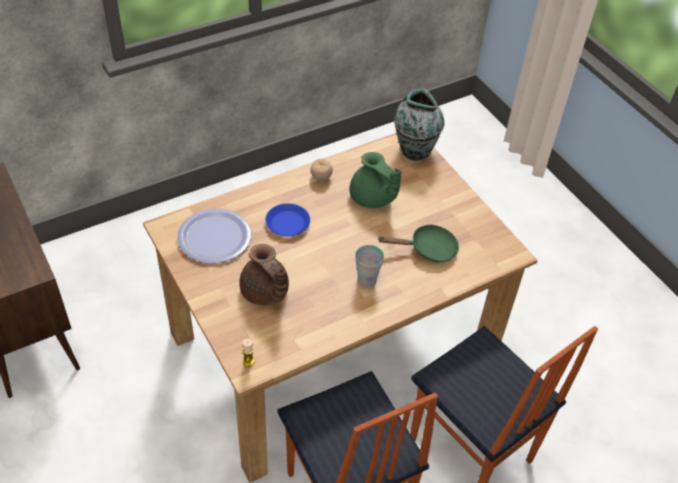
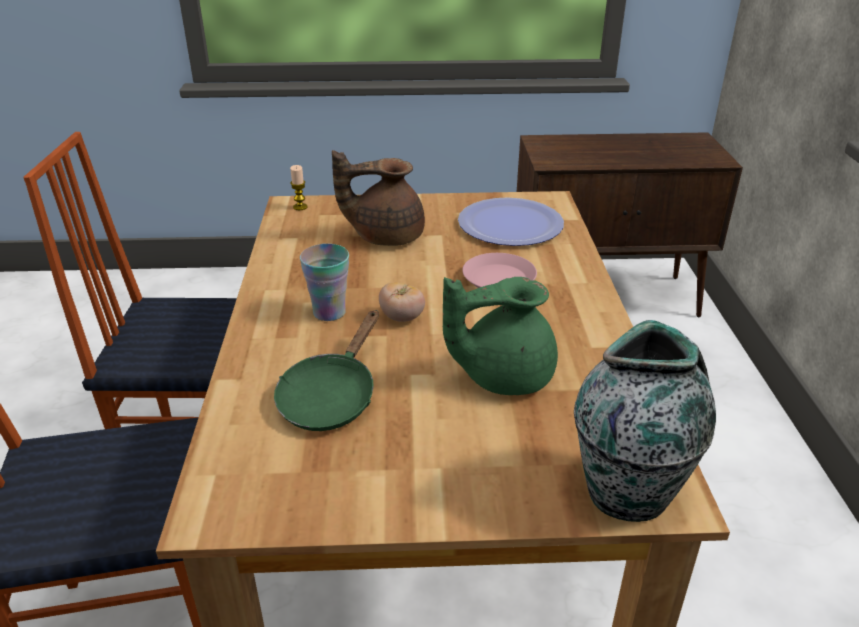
camera: 120 degrees right, 15 degrees down
(287, 223) = (499, 279): blue plate -> pink plate
(321, 177) = (592, 336): tomato -> tomato (402, 317)

